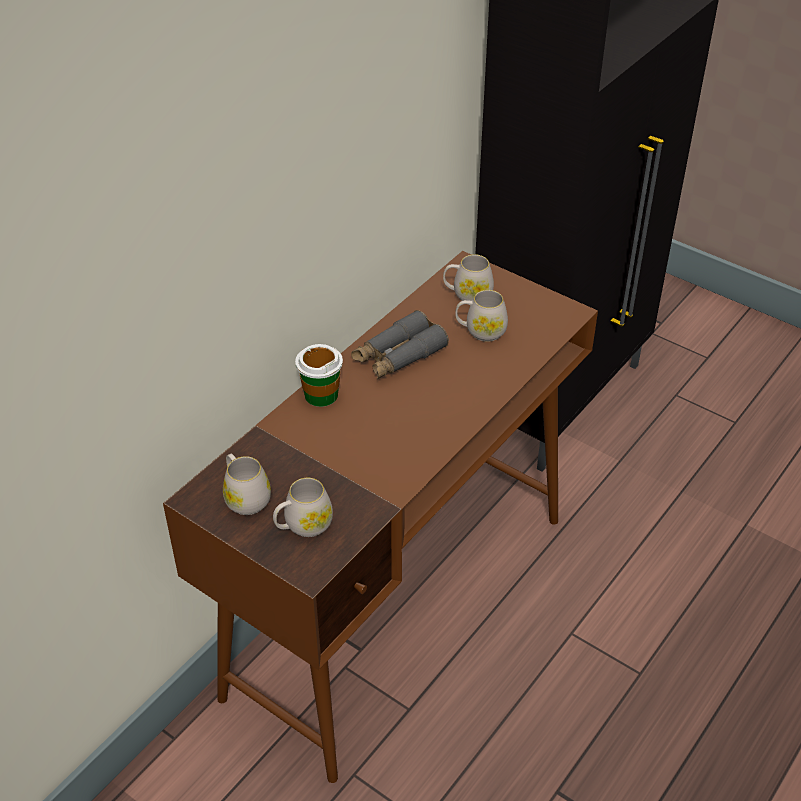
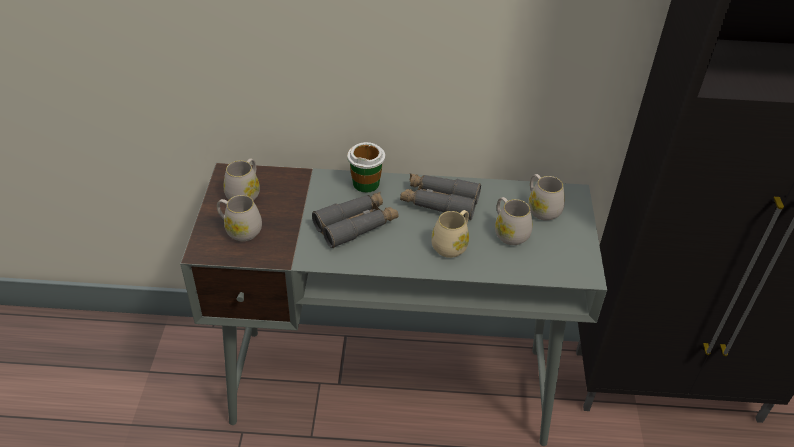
camera: 55 degrees right, 0 degrees up
(378, 430) = (356, 225): none -> grey binoculars
(400, 602) = (392, 385): brown desk -> grey desk
(464, 376) = (452, 244): none -> beige mug

